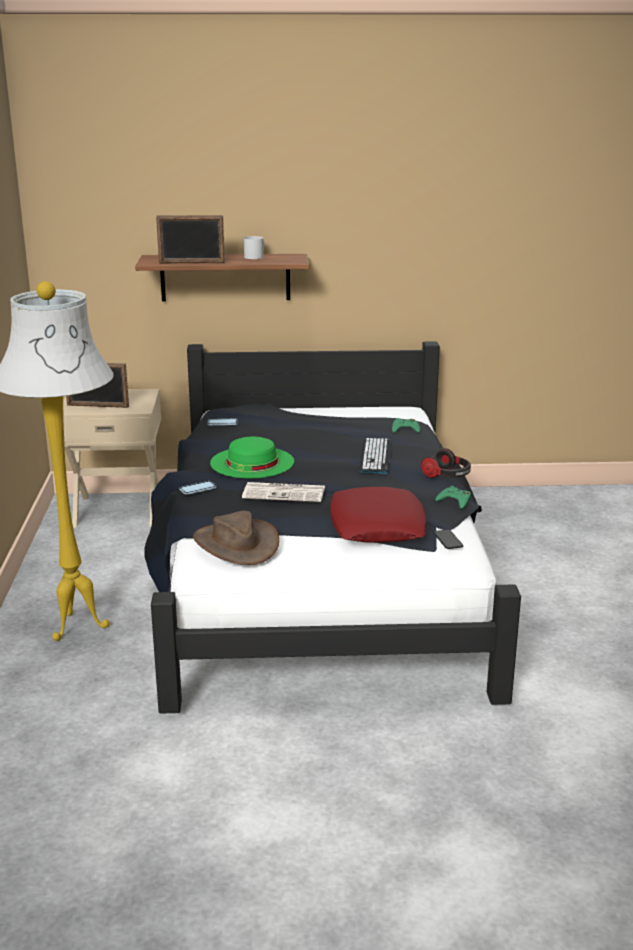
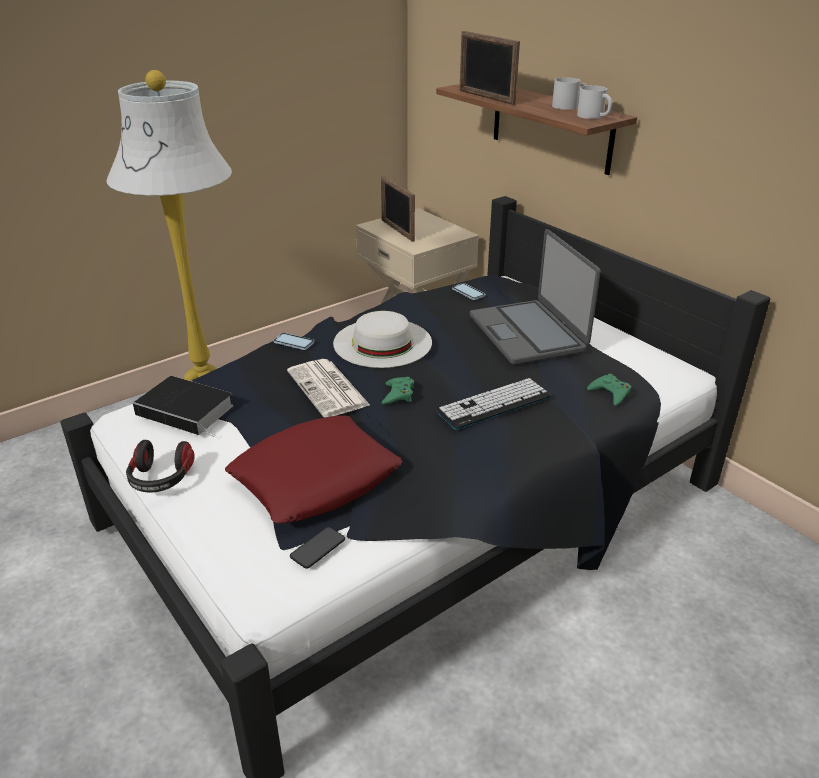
camera: 55 degrees right, 10 degrees up
(236, 544) = (188, 410): brown hat -> book
(252, 462) = (382, 342): green hat -> white hat
(289, 258) = (594, 116): none -> white mug
(308, 424) = (528, 333): none -> laptop
(447, 476) = (507, 475): headphones -> headphones (161, 479)
(455, 501) = (436, 510): green game controller -> green game controller (398, 394)

